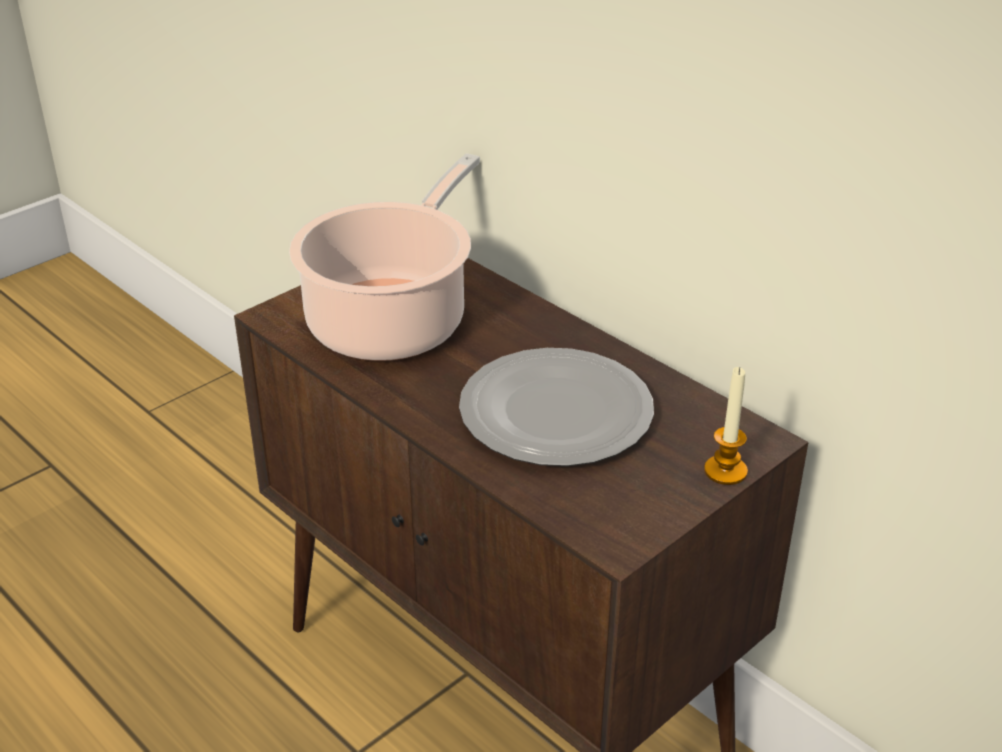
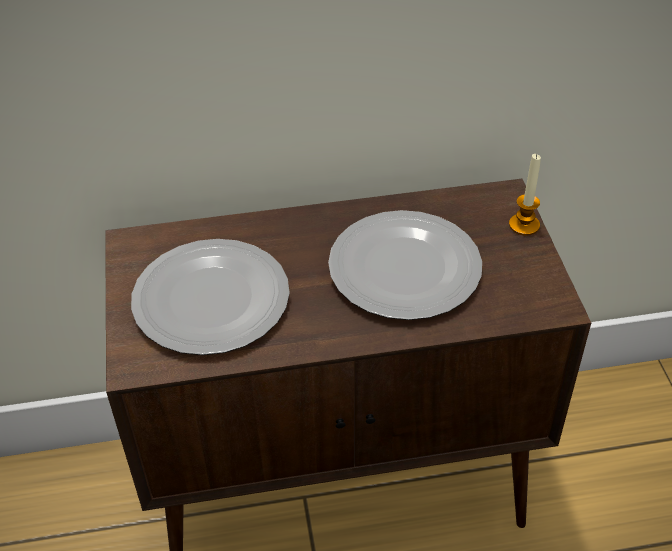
camera: 55 degrees left, 10 degrees up
(392, 319) = (212, 298): cooking pot -> plate

